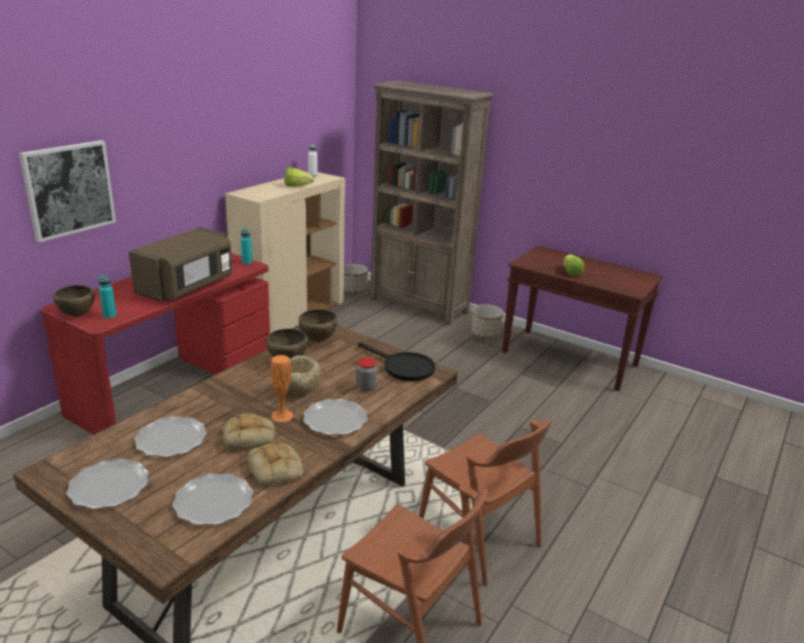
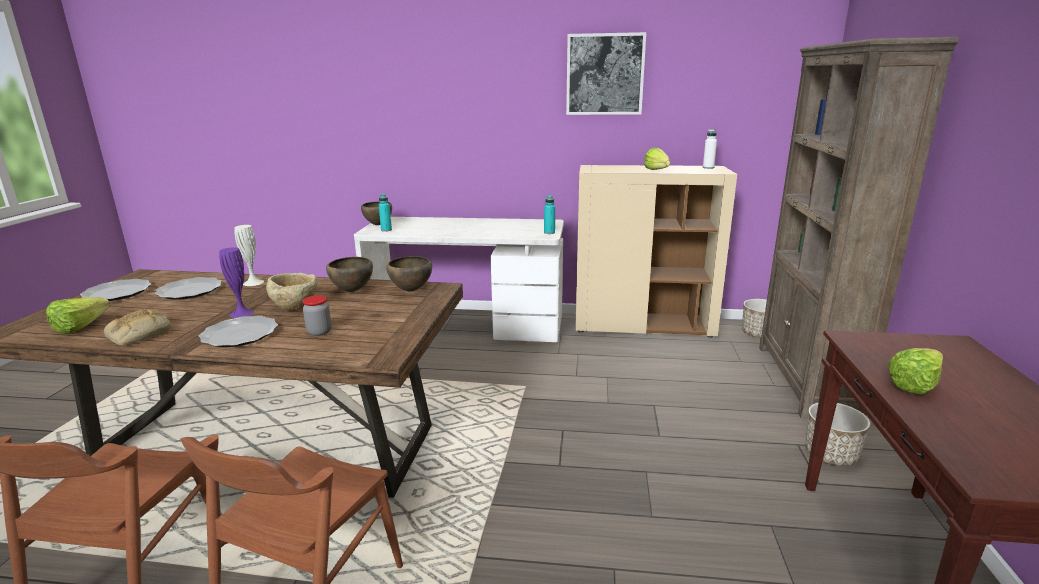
camera: 65 degrees right, 5 degrees down
(69, 189) = (416, 127): picture -> picture (605, 74)
(174, 383) = (467, 324): red desk -> white desk
(187, 286) = (467, 231): brown microwave -> none
(194, 403) = (253, 282): none -> white vase
(213, 502) = (86, 326): plate -> lettuce
(250, 436) = (198, 312): bread -> none
(282, 415) = (241, 313): orange vase -> purple vase
(402, 367) = (382, 338): black frying pan -> none

